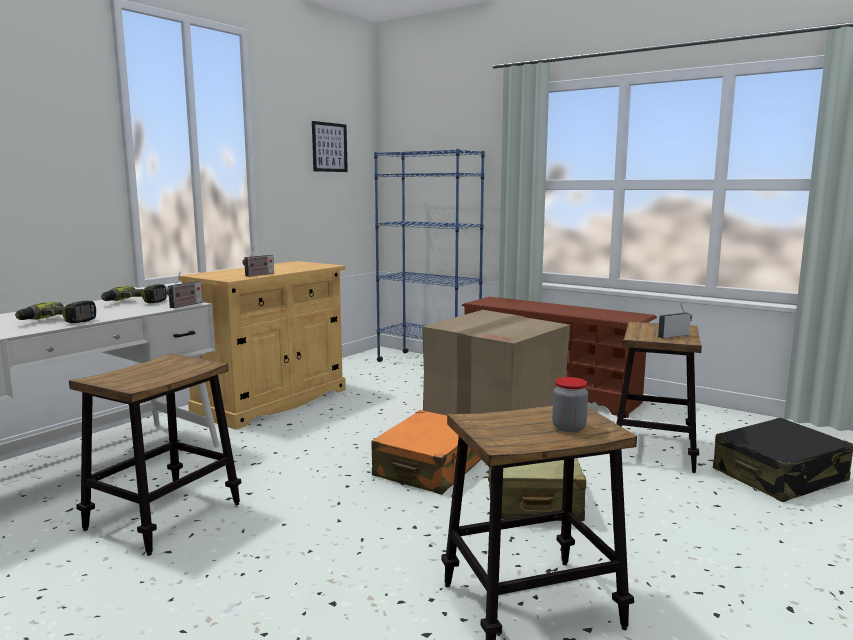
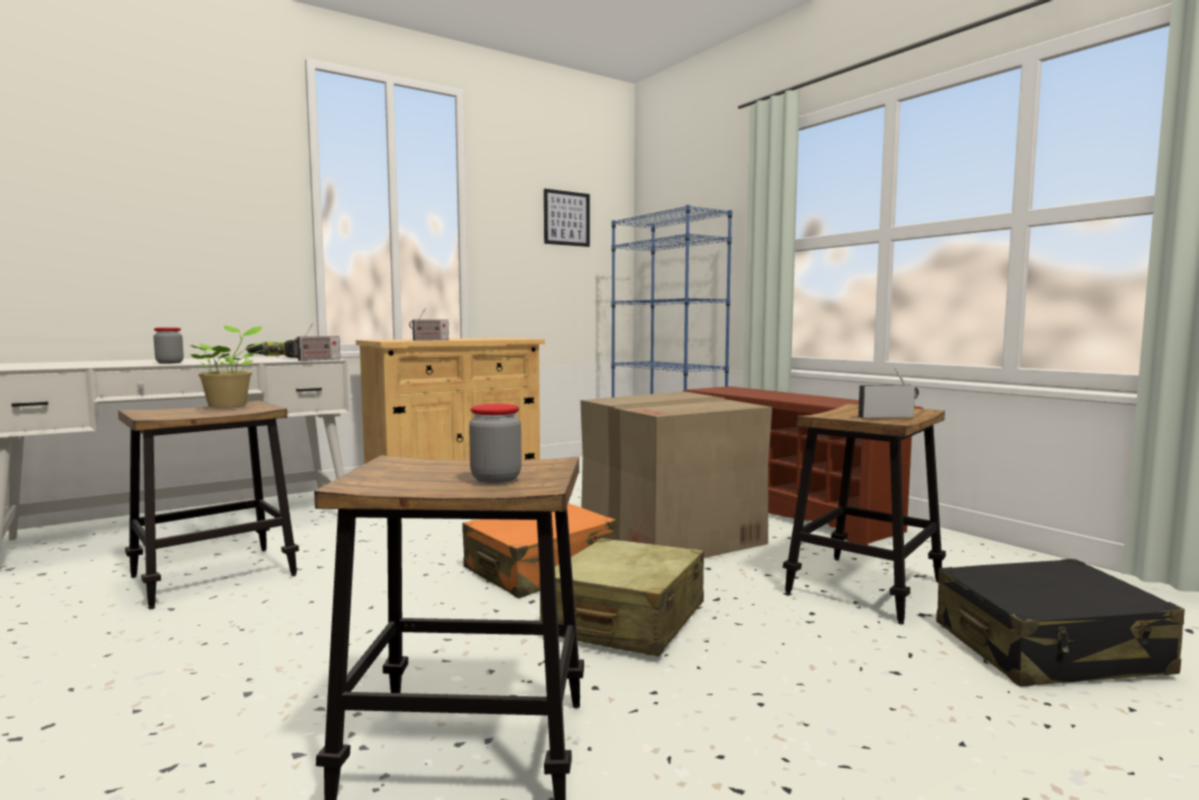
camera: 20 degrees right, 5 degrees down
(57, 322) = (169, 363): power drill -> jar
(162, 363) = (230, 405): none -> potted plant

